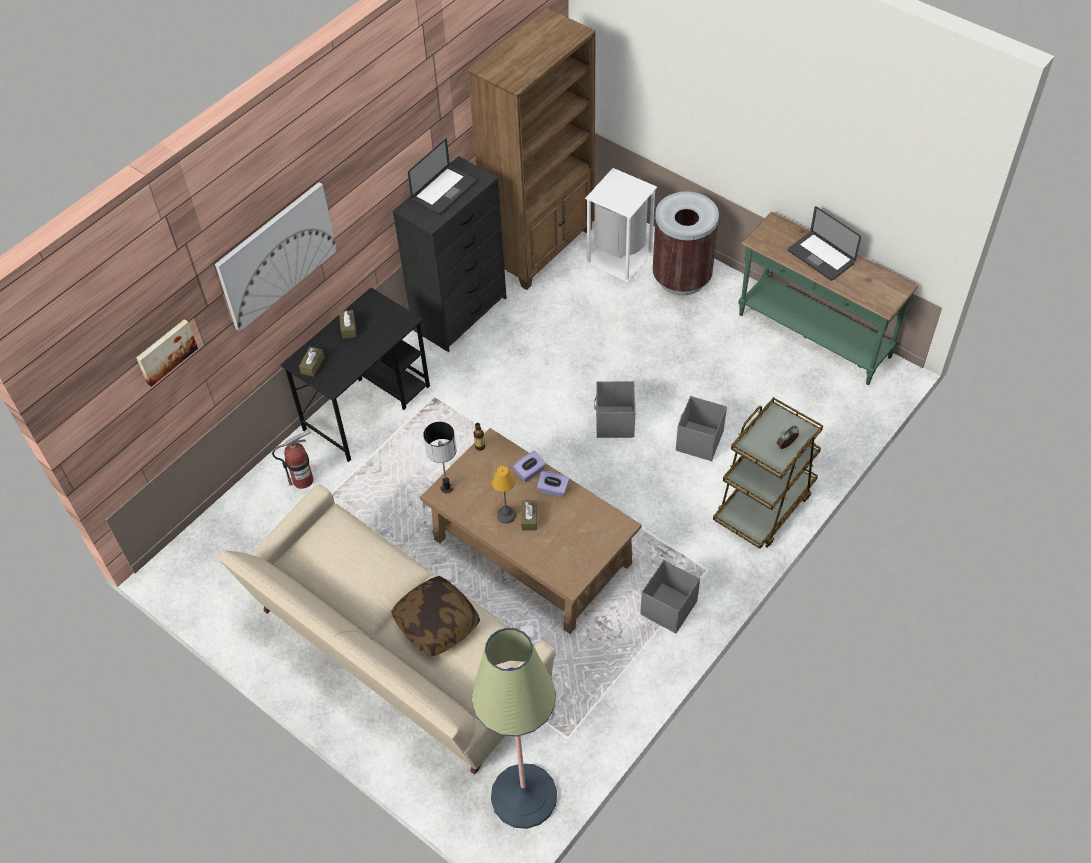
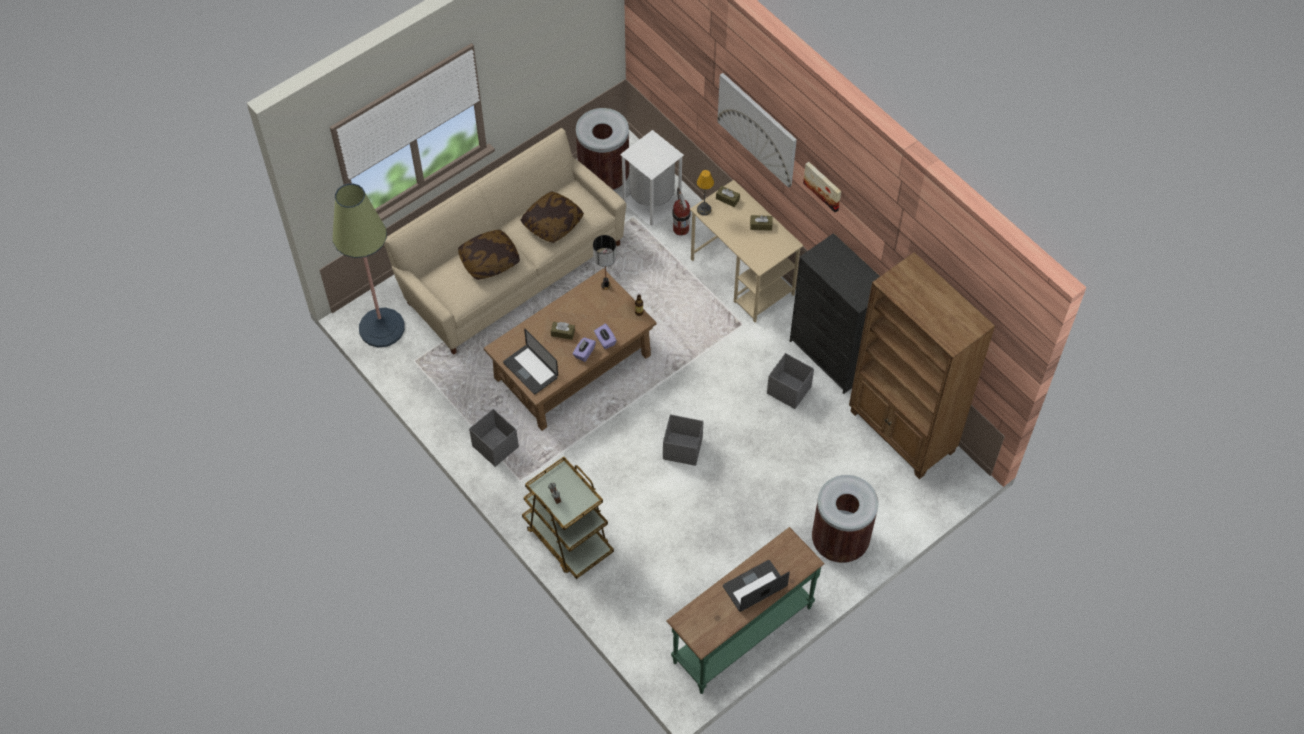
camera: 100 degrees right, 5 degrees up
(165, 351) = (682, 64): picture -> picture (823, 185)
(226, 580) = (603, 177): none -> brown trash can
(361, 562) = (552, 223): none -> pillow
(367, 407) = (743, 277): black desk -> beige desk
(444, 191) = (849, 271): laptop -> laptop (530, 370)
(507, 515) = (570, 319): table lamp -> table lamp (704, 210)
(620, 257) = (877, 496): white trash can -> white trash can (652, 204)
(699, 441) = (646, 507): grey storage box -> grey storage box (788, 389)

